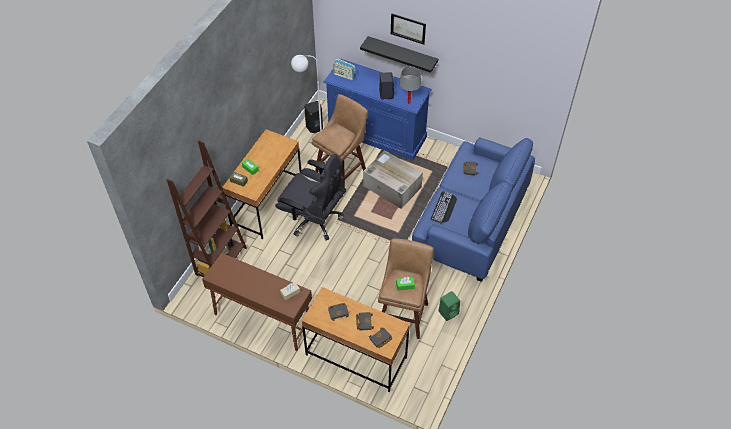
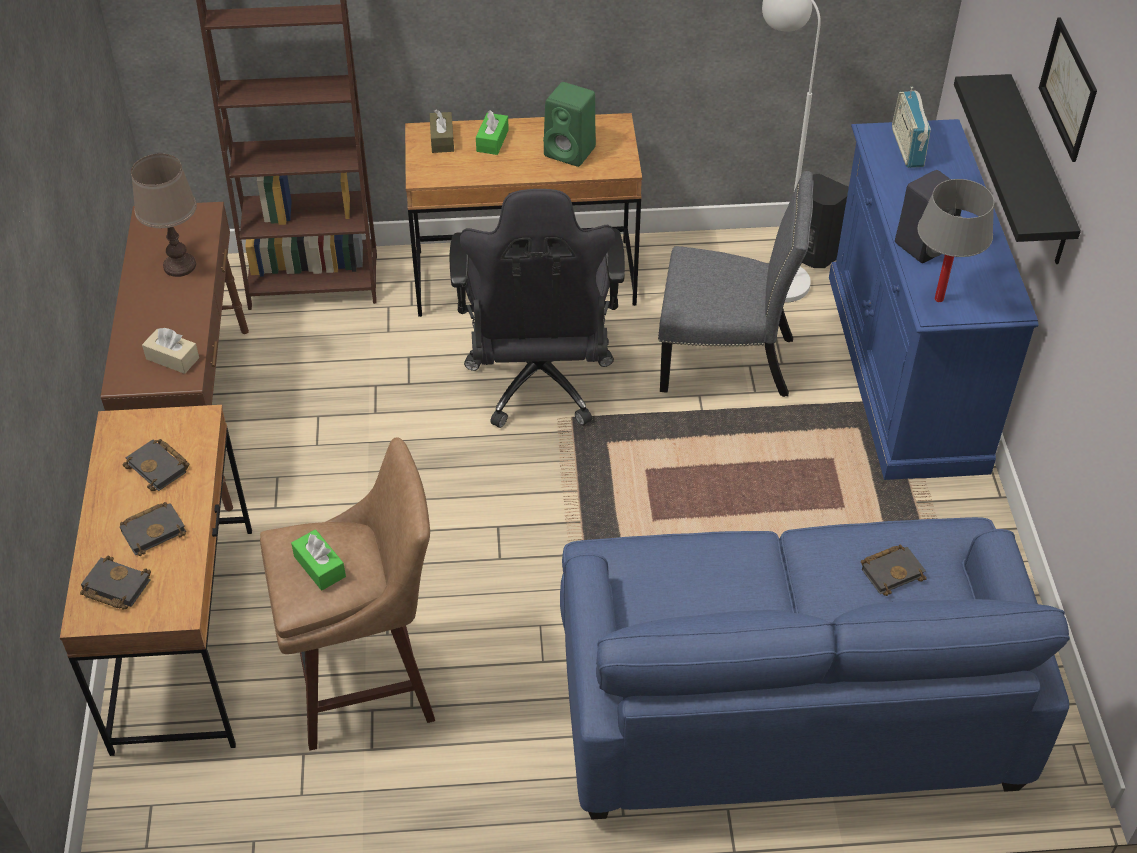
camera: 60 degrees right, 5 degrees down
(245, 276) = (179, 266): none -> brown table lamp
(342, 172) = (724, 361): brown stool -> grey chair
(391, 186) = (760, 475): cardboard box -> none
(444, 208) = (702, 572): keyboard -> none
(448, 312) = (437, 783): green speaker -> green speaker (571, 152)

